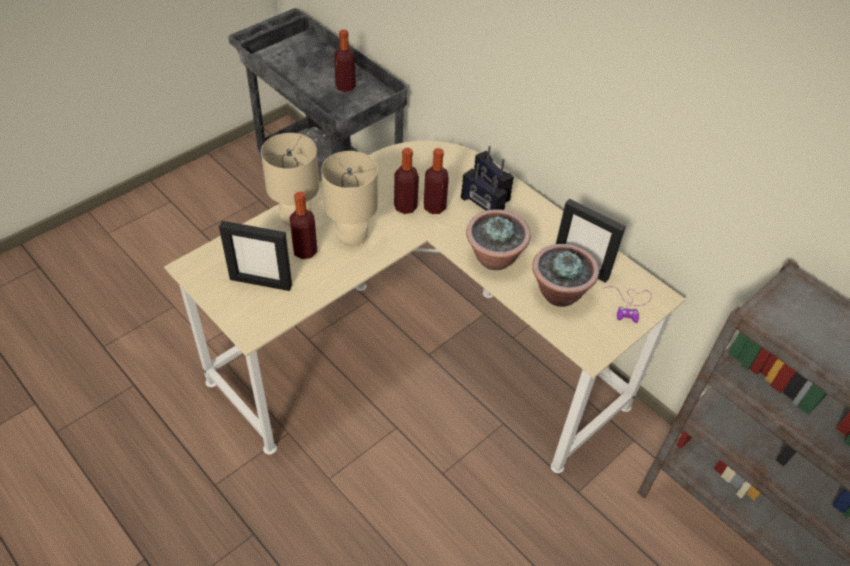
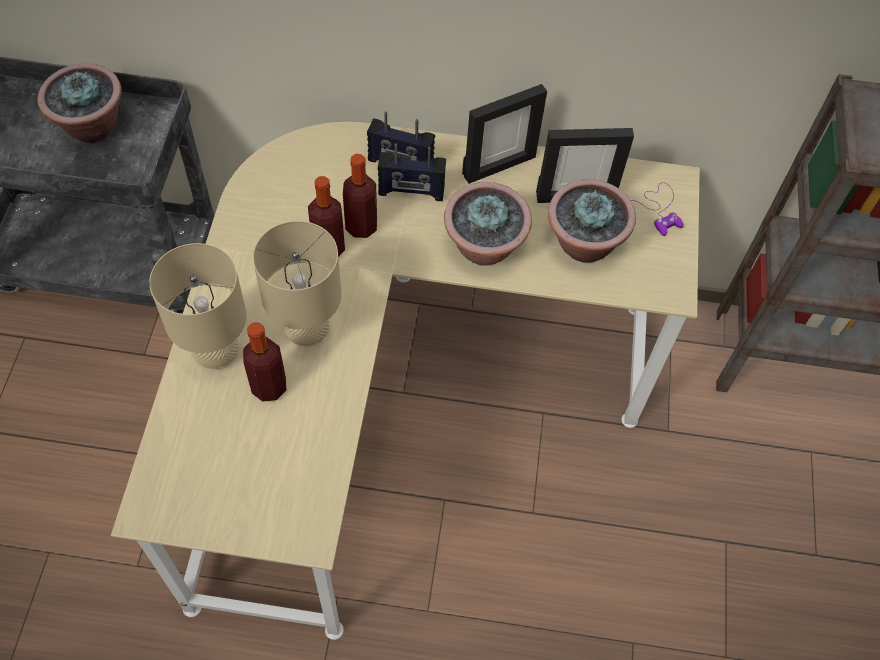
camera: 40 degrees left, 10 degrees up
(261, 281) = (256, 463): picture frame -> picture frame (499, 165)
(345, 87) = (92, 127): bottle -> potted plant

